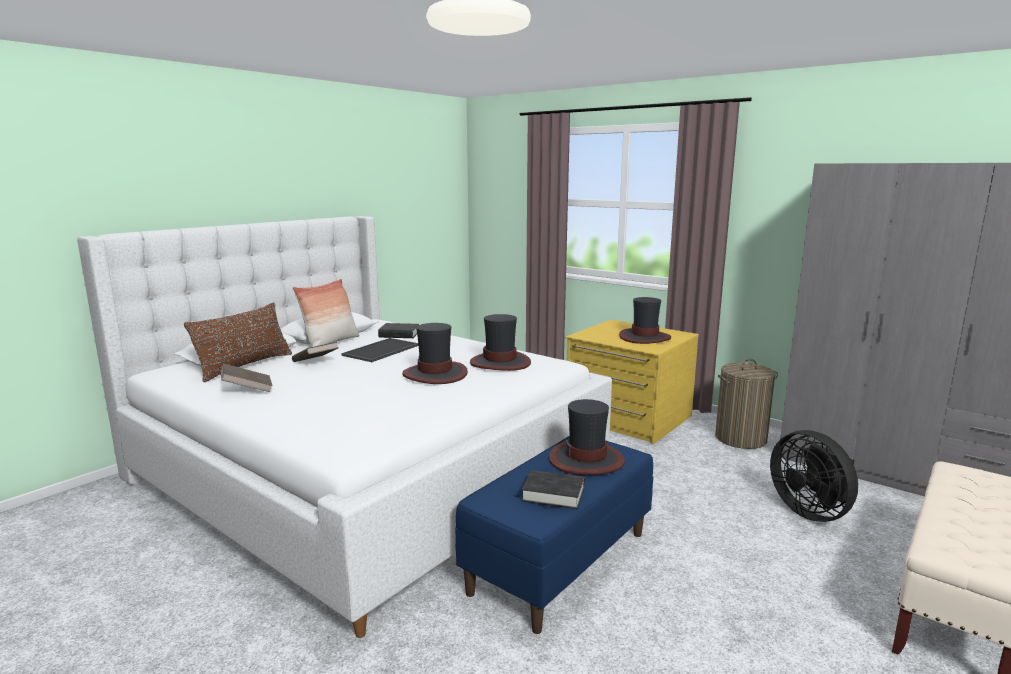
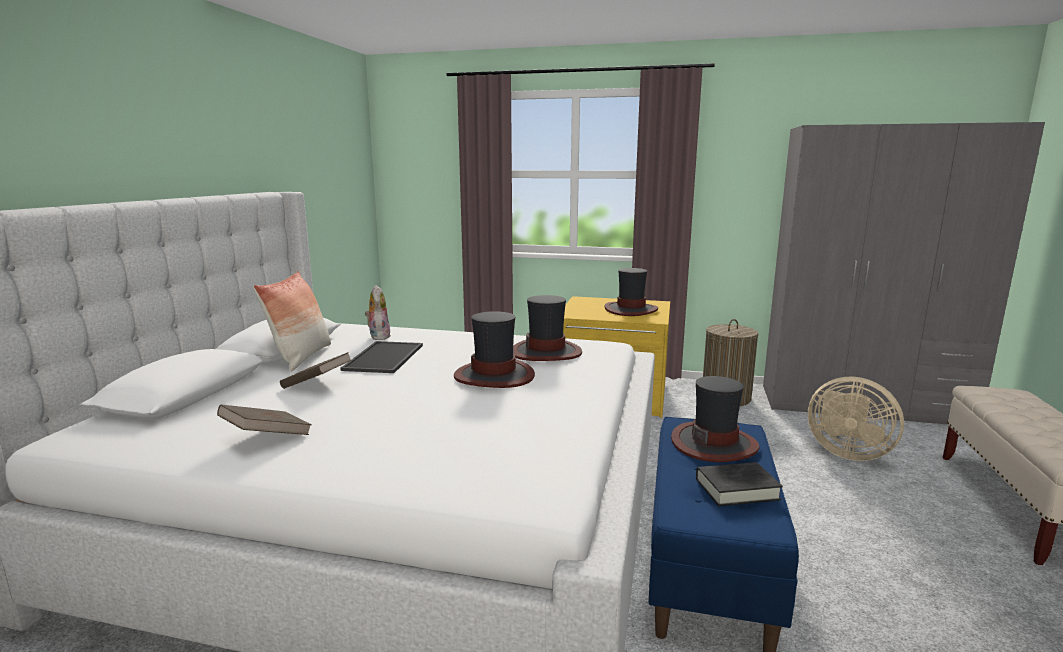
camera: 25 degrees left, 0 degrees up
(245, 366) = (215, 405): brown pillow -> none
(399, 334) = (378, 336): black book -> plush toy
(811, 511) = (846, 452): black fan -> beige fan

